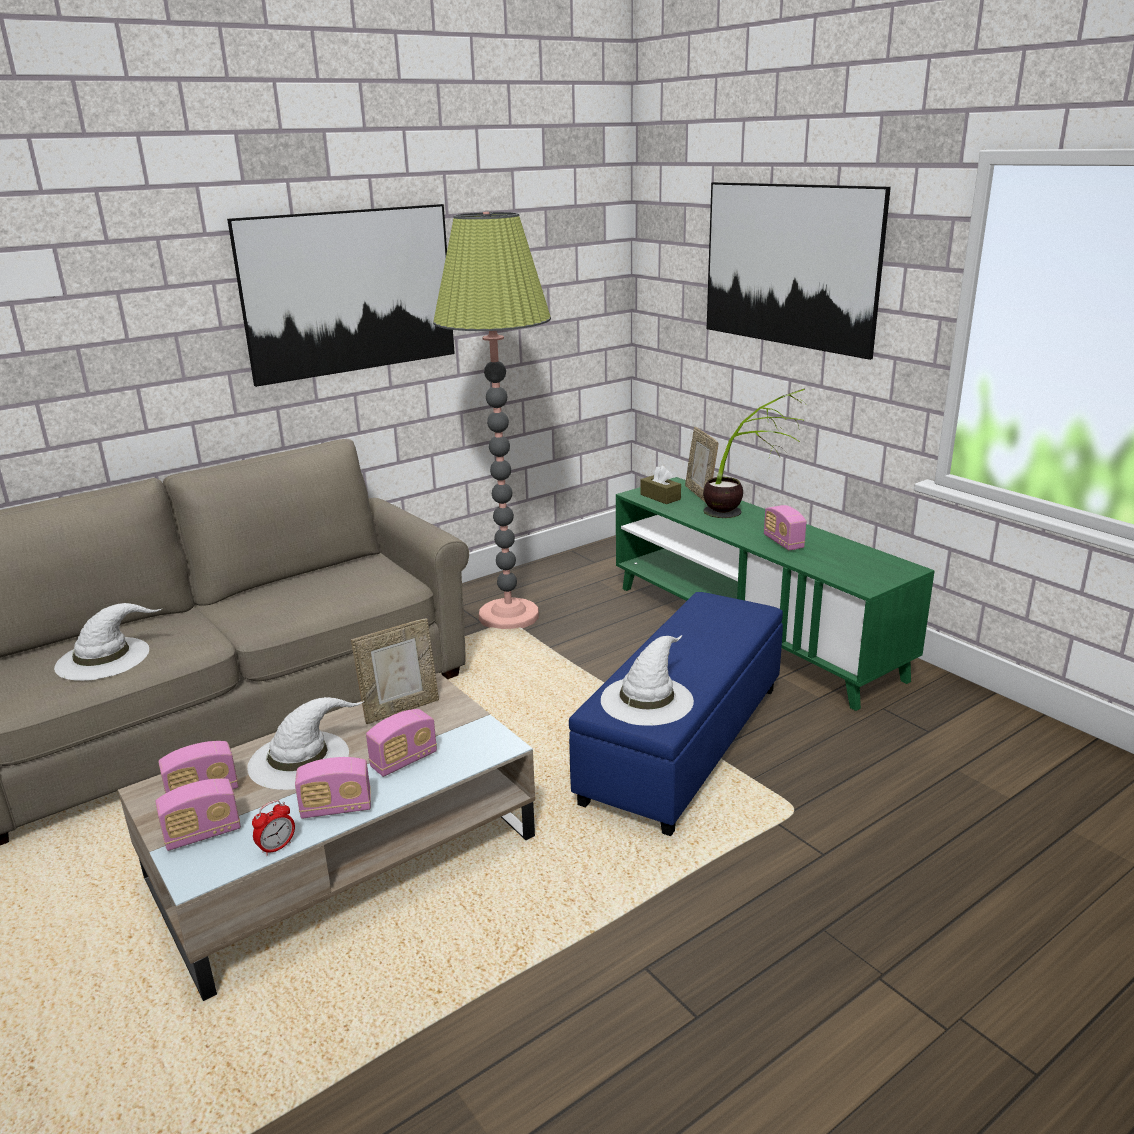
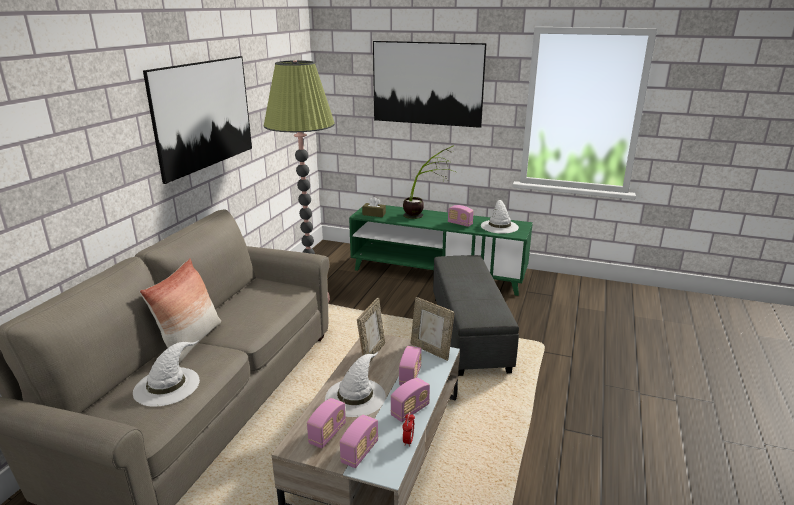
camera: 35 degrees left, 0 degrees up
(199, 614) = (191, 341): none -> pillow
(647, 699) = (482, 310): white hat -> white hat (499, 226)
(685, 744) = (470, 332): blue ottoman -> grey ottoman
(700, 494) = (391, 209): picture frame -> picture frame (431, 350)

